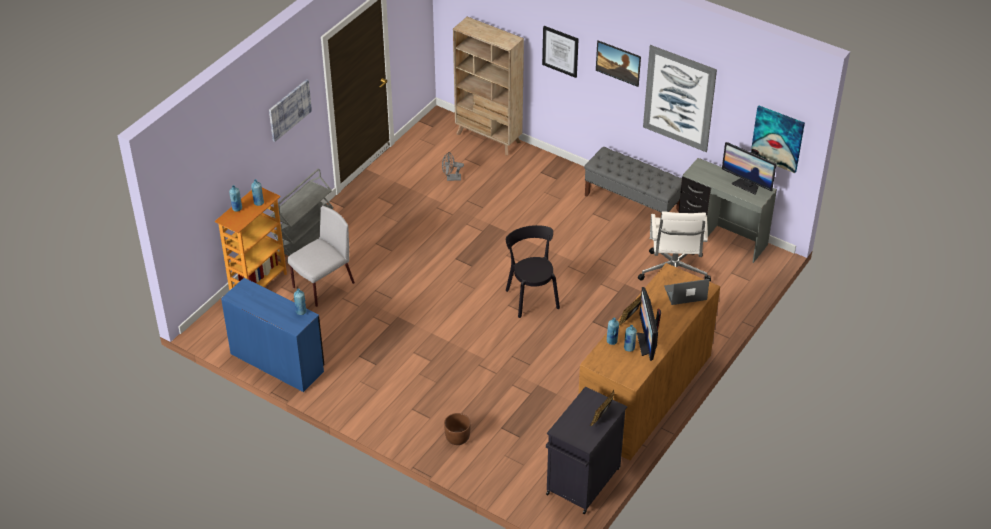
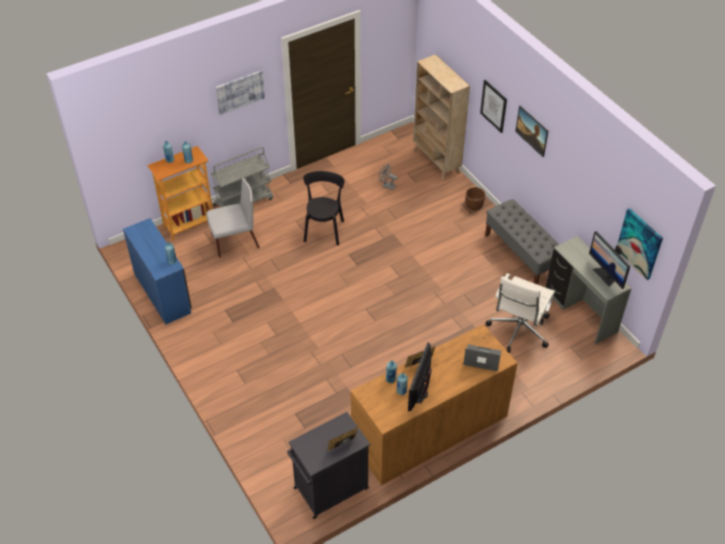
camera: 25 degrees right, 5 degrees up
(457, 437) = (255, 408): brown planter -> brown planter (474, 205)
(531, 297) = (388, 308): black chair -> black chair (324, 229)
(679, 98) = (571, 178): picture -> none

